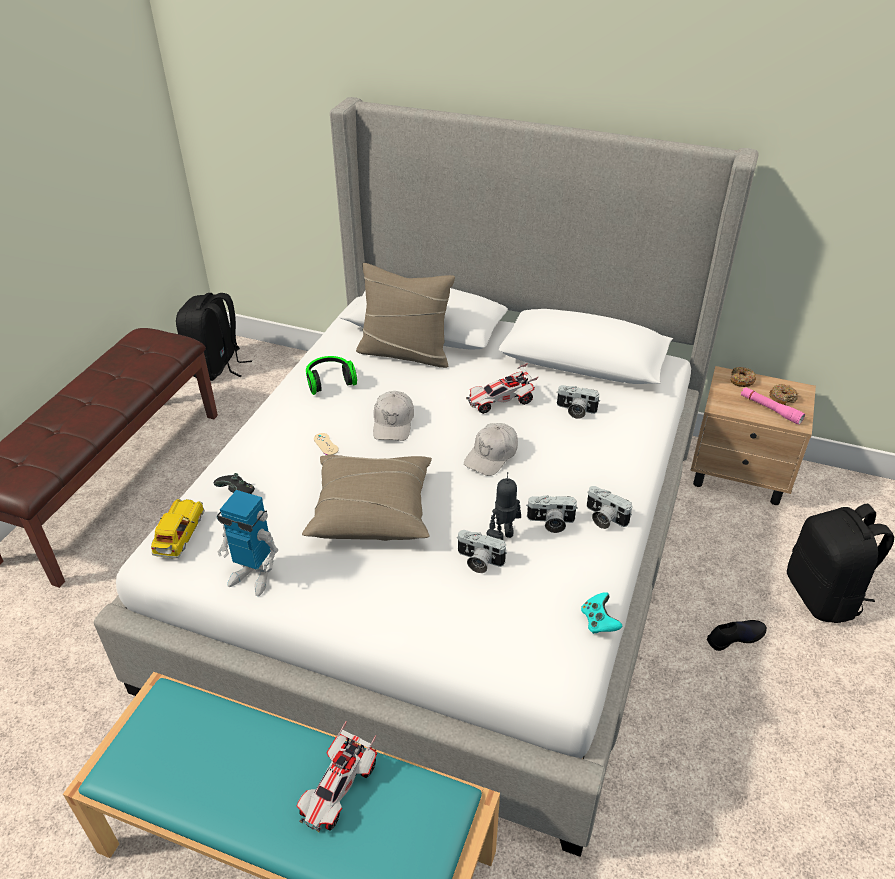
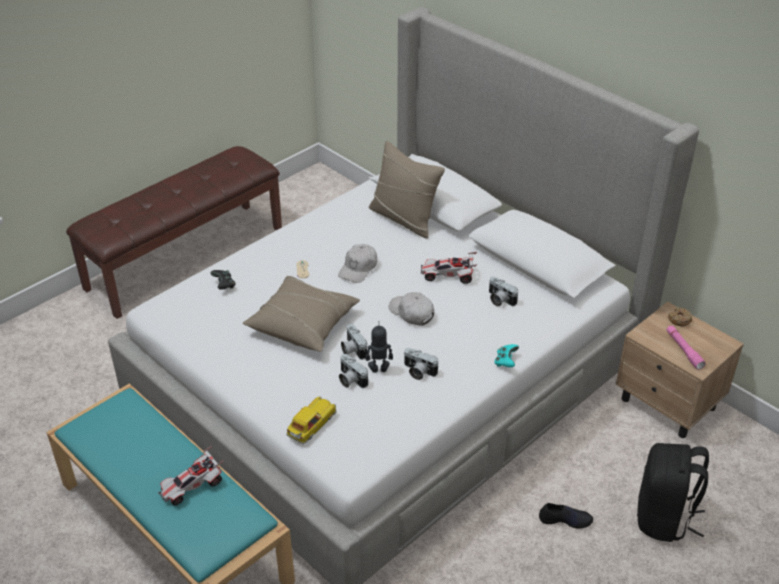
camera: 25 degrees right, 0 degrees up
(179, 535) = (174, 300): toy car -> toy car (311, 425)
(217, 367) = (302, 190): black backpack -> none
(253, 576) = (203, 340): toy robot -> none
(329, 381) = (335, 224): headphones -> none
(492, 455) = (411, 313): white cap -> white cap turned 75 degrees clockwise
(599, 621) = (401, 444): turquoise game controller -> turquoise game controller (505, 361)
(604, 518) = (458, 381): camera -> camera (352, 349)
(782, 398) = (703, 344): donut -> none

